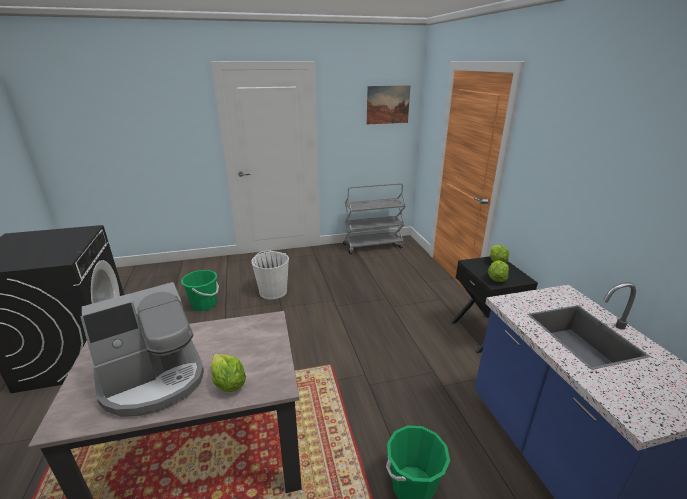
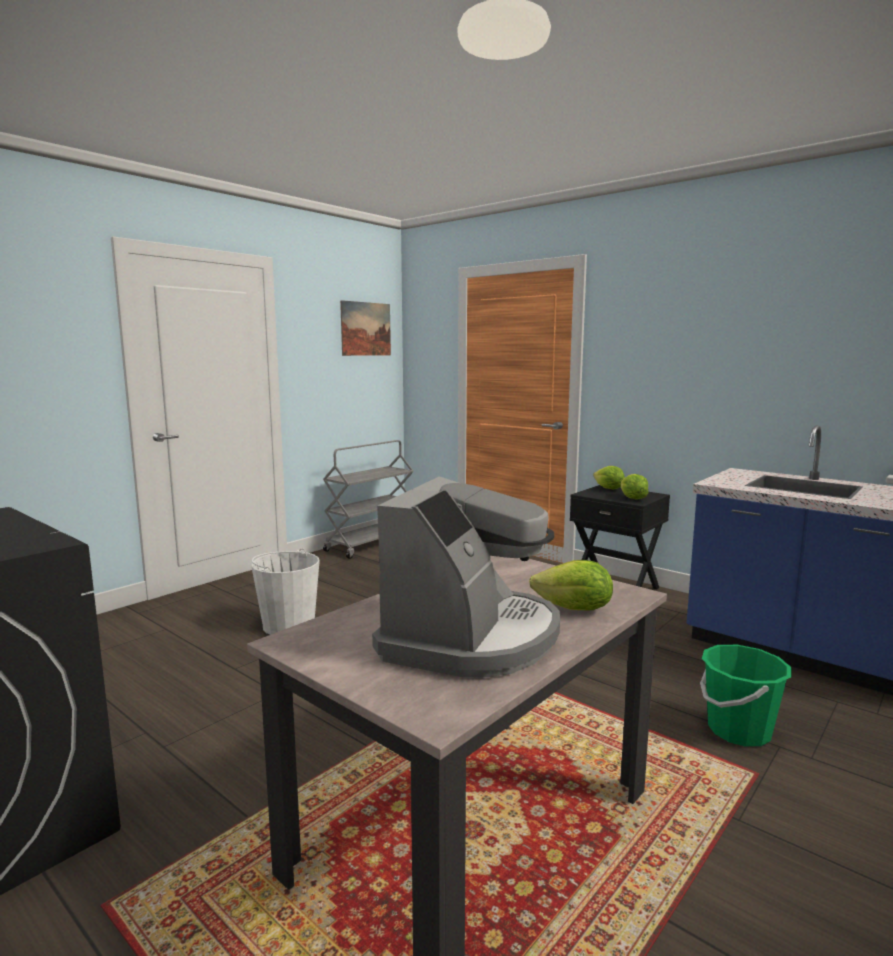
camera: 35 degrees left, 15 degrees down
(204, 304) = (179, 674): green bucket -> none

